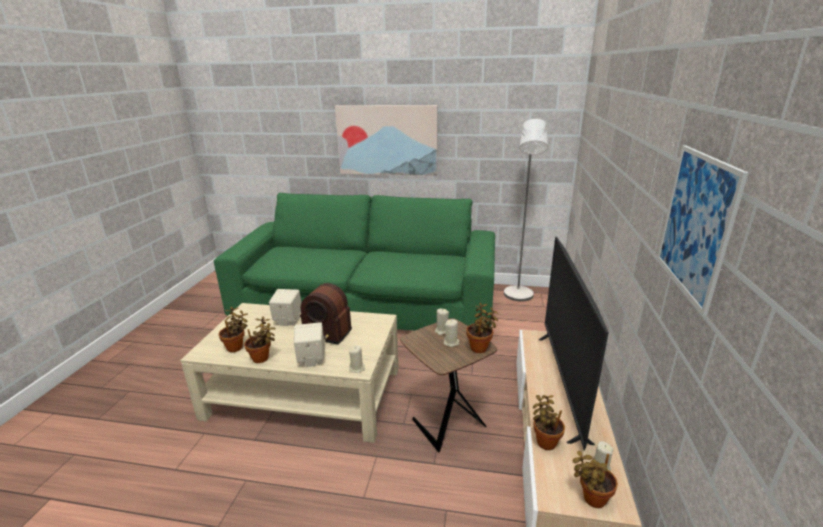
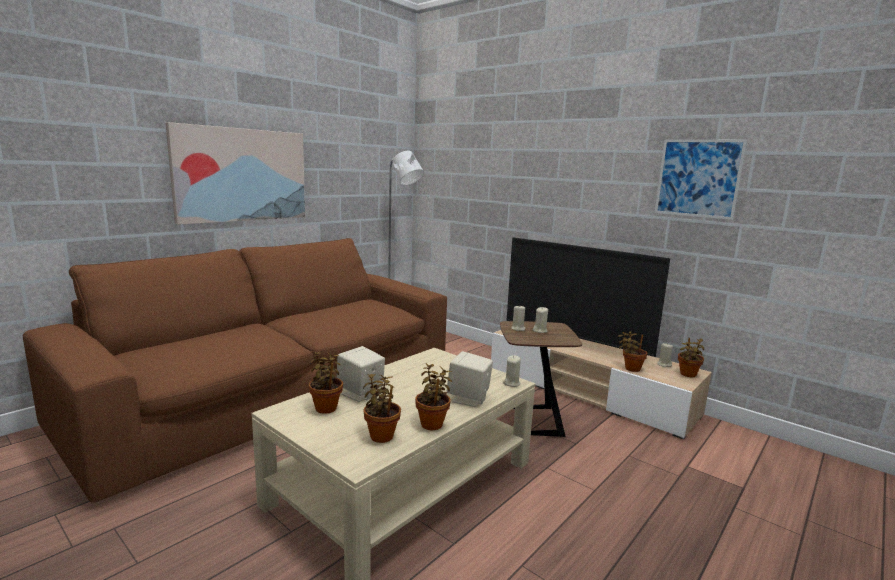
camera: 60 degrees left, 10 degrees down
(326, 327) = (412, 379): radio -> none
(365, 302) = (276, 394): green sofa -> brown sofa
(480, 347) = (557, 326): potted plant -> potted plant (326, 407)

